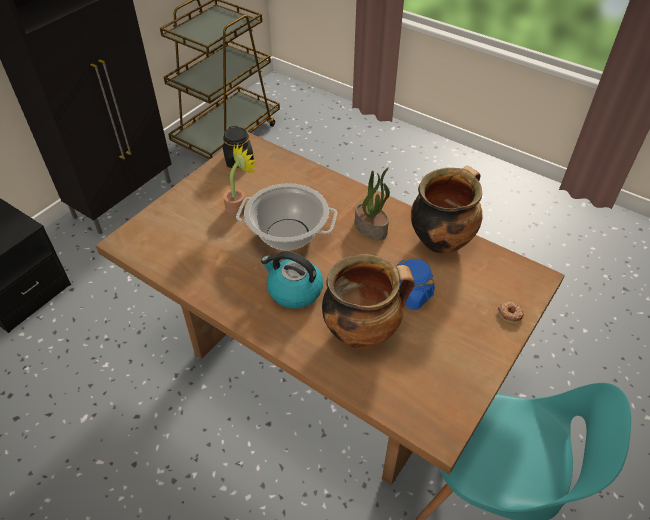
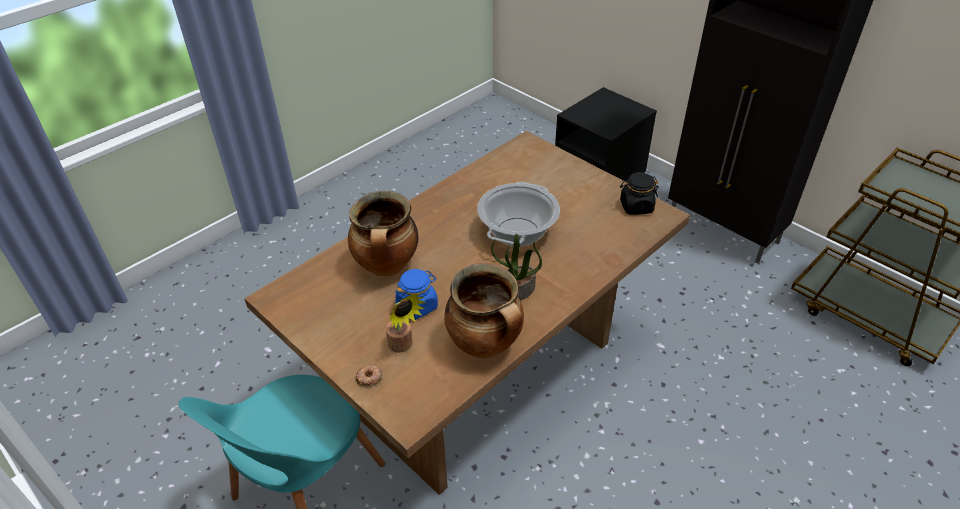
camera: 100 degrees right, 5 degrees down
(239, 207) = (561, 204): potted plant -> potted plant (403, 346)
(294, 291) = (446, 231): kettle -> none

